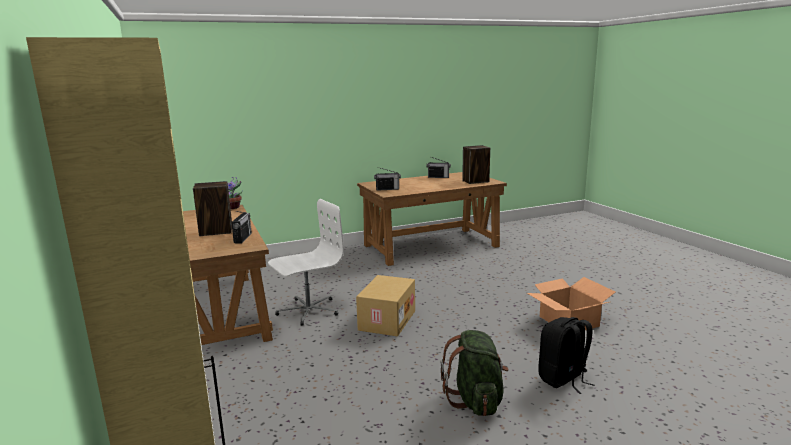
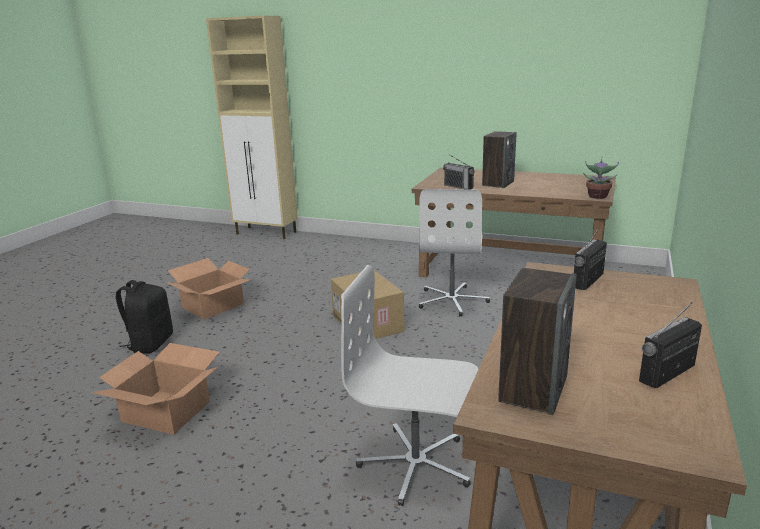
camera: 135 degrees right, 5 degrees up
(472, 265) = (416, 465): none -> white office chair
(476, 400) = (213, 306): green backpack -> cardboard box

